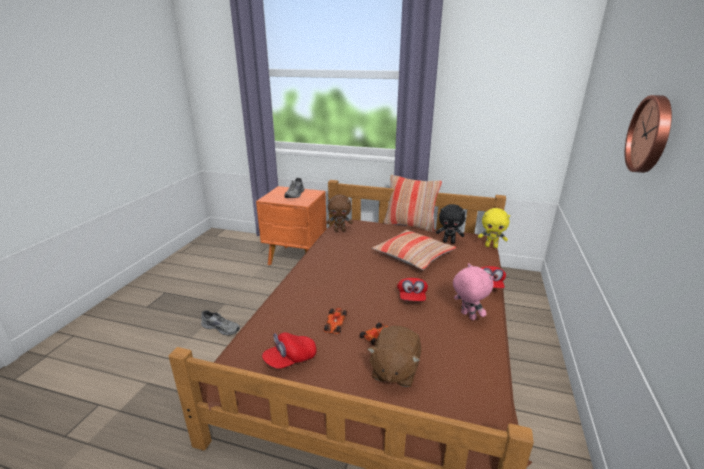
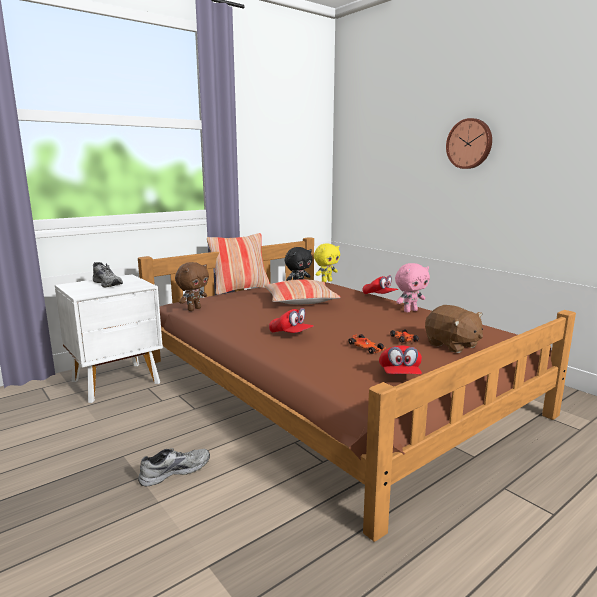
camera: 55 degrees left, 10 degrees down
(297, 259) = (117, 382): orange nightstand -> white nightstand
(411, 297) = (363, 317): red cap -> red cap (291, 334)
(467, 316) = (410, 311): pink plush toy -> pink plush toy turned 150 degrees clockwise

